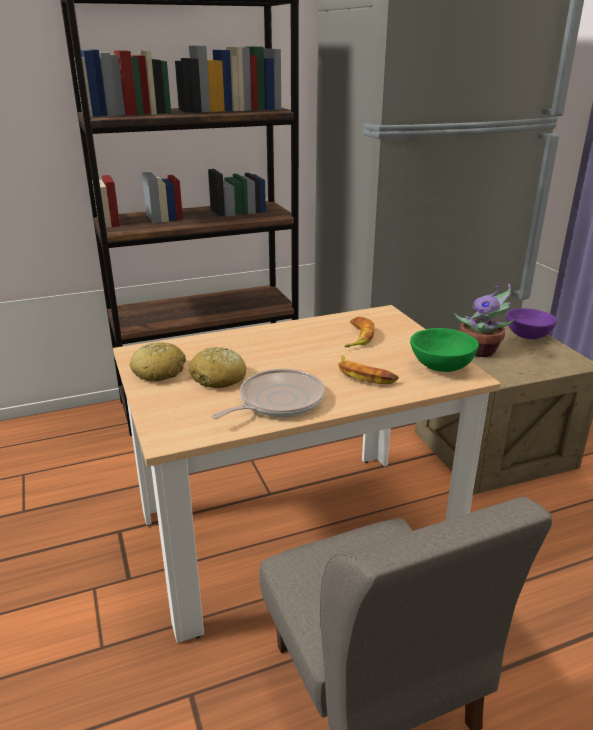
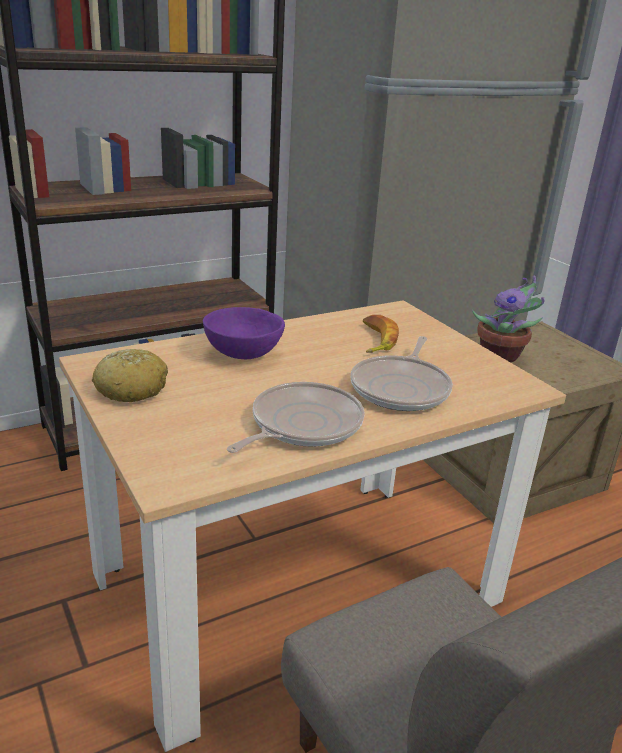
camera: 10 degrees left, 0 degrees up
(218, 378) = (215, 396): bread -> none
(365, 375) = (402, 388): banana -> frying pan
(440, 368) = (489, 377): green bowl -> none
(527, 336) = (547, 337): purple bowl -> purple bowl (242, 354)

